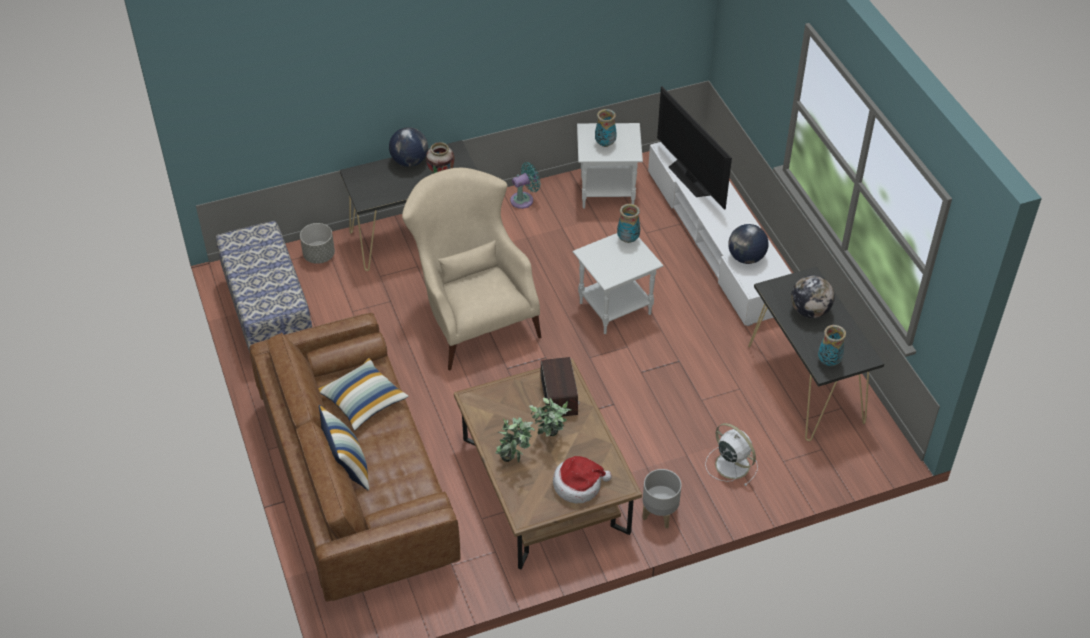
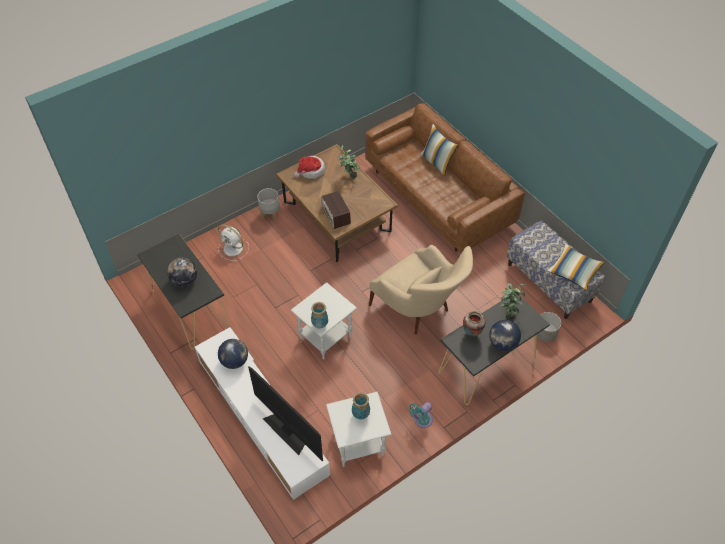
camera: 165 degrees right, 5 degrees up
(362, 401) = (448, 197): pillow -> pillow (574, 271)
(550, 439) = (333, 191): potted plant -> potted plant (508, 313)
(829, 362) = (172, 248): vase -> none

